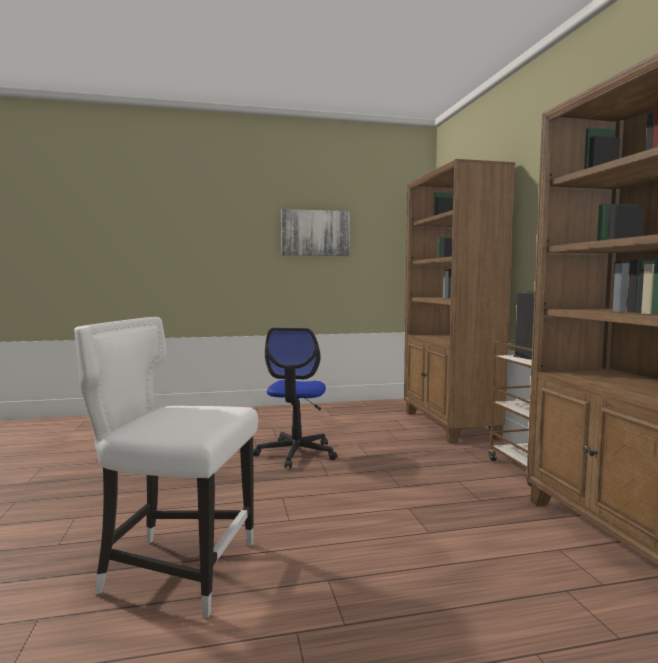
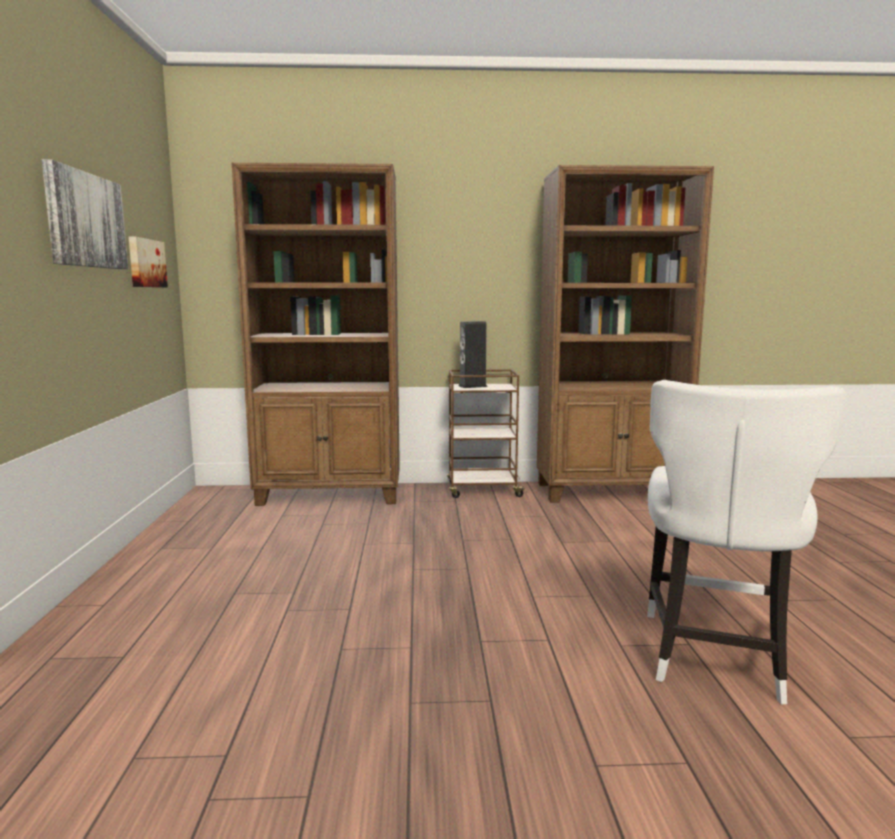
camera: 80 degrees left, 5 degrees up
(296, 453) = (380, 581): office chair -> none
(381, 252) = (145, 263): none -> picture

